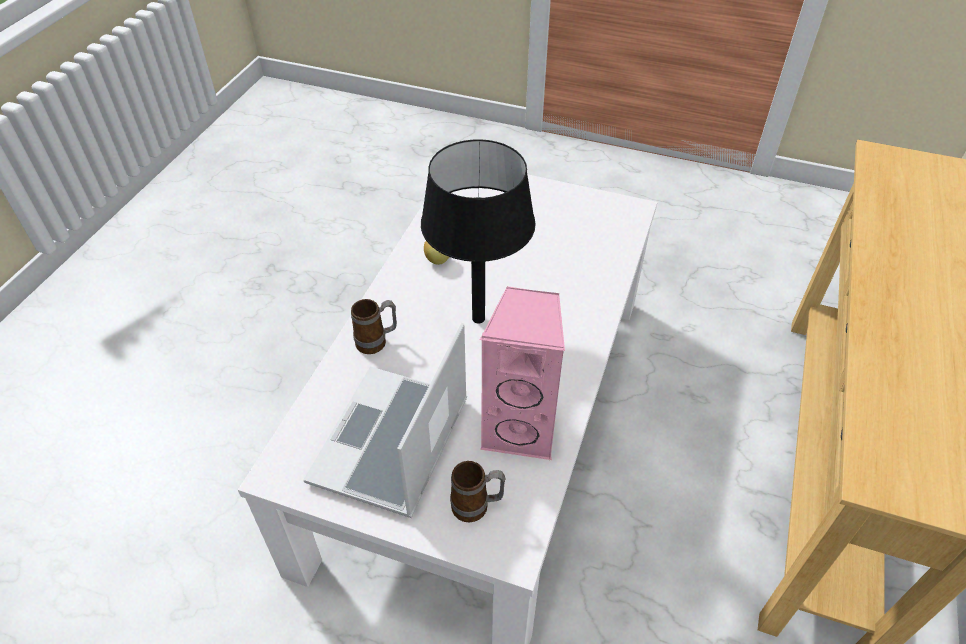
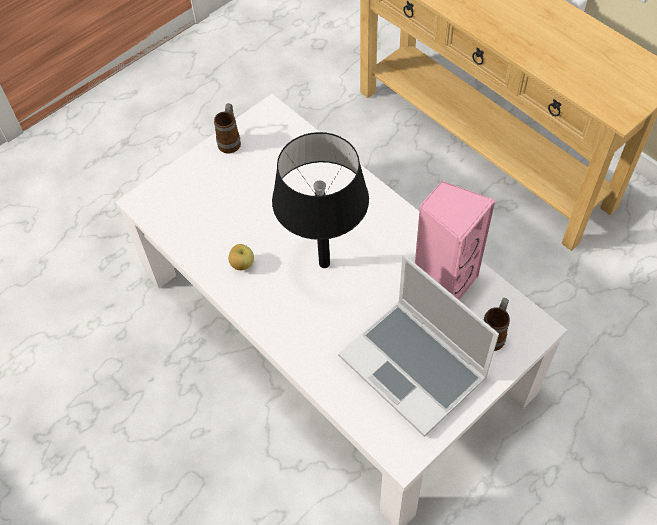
camera: 60 degrees left, 10 degrees up
(377, 342) = (308, 342): mug -> mug (230, 141)

